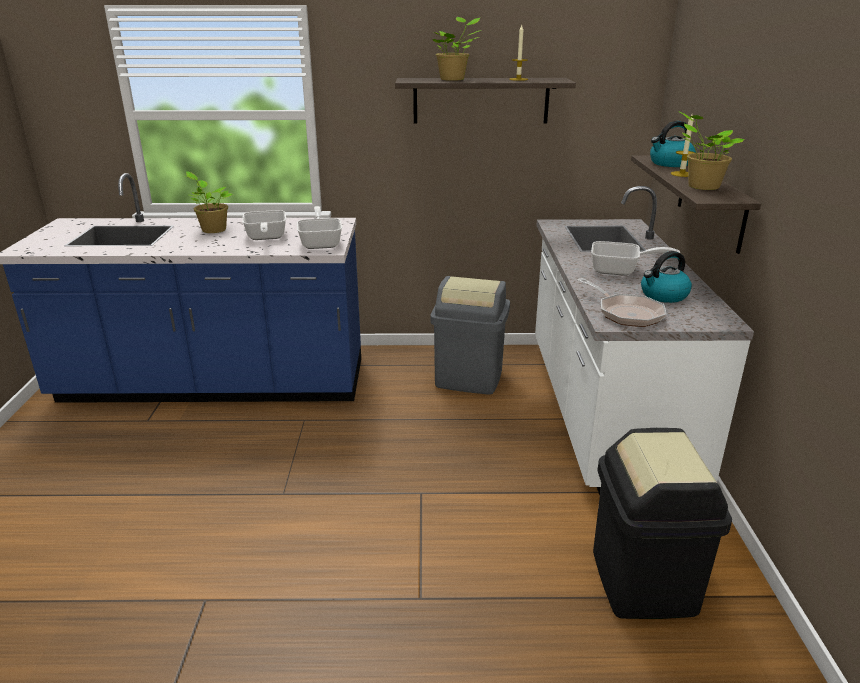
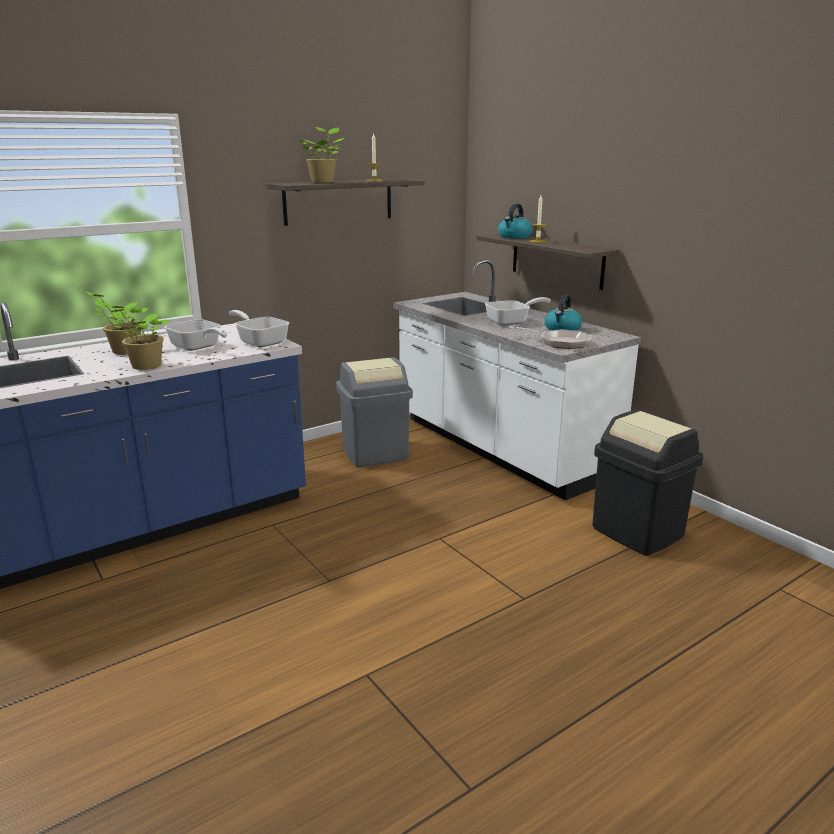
camera: 35 degrees left, 5 degrees down
(700, 186) = (566, 245): potted plant -> potted plant (144, 366)

